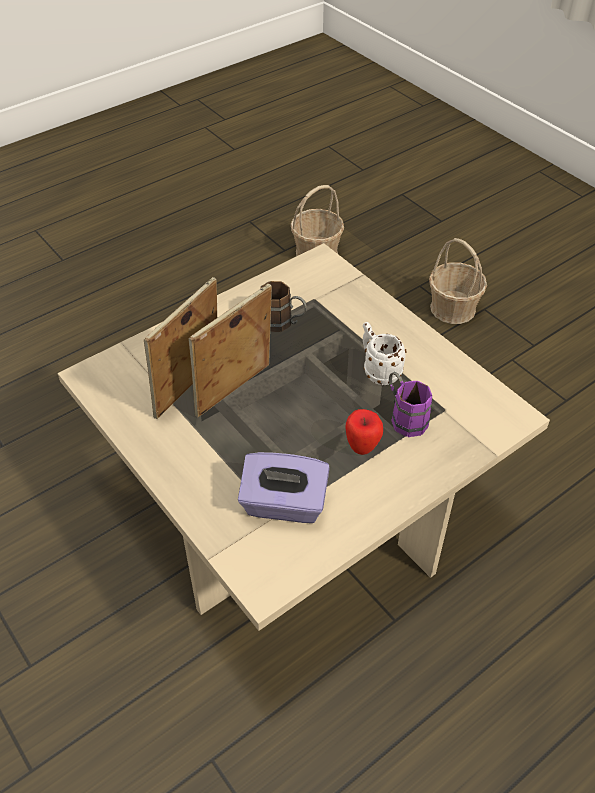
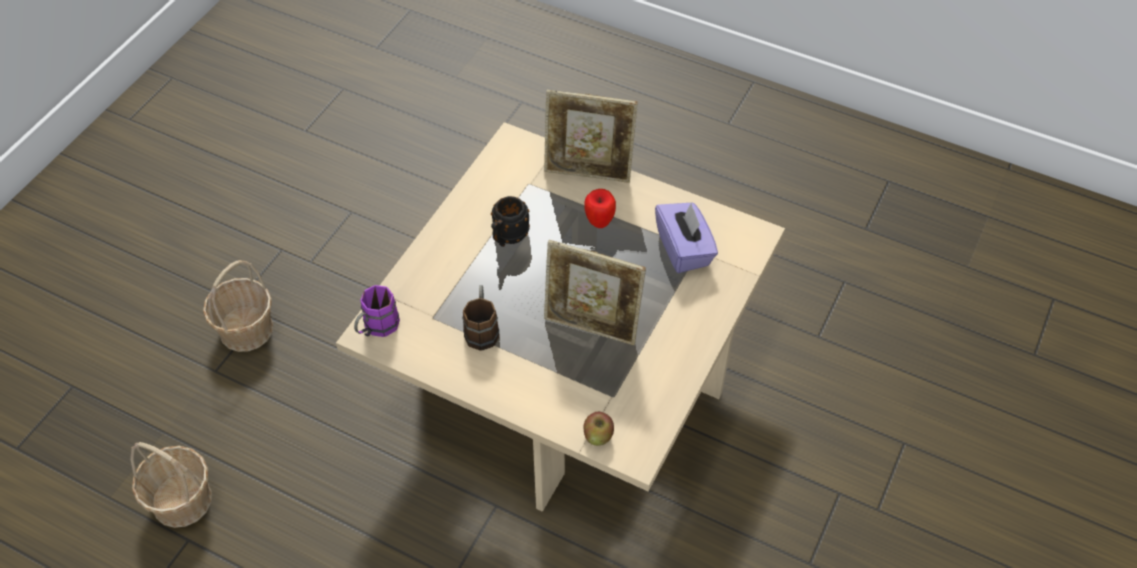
camera: 115 degrees left, 5 degrees up
(125, 358) = (598, 436): none -> apple
(189, 391) = (608, 363): picture frame -> picture frame (588, 173)
(378, 371) = (508, 238): white mug -> black mug
(404, 417) = (551, 206): purple mug -> purple mug (376, 329)

